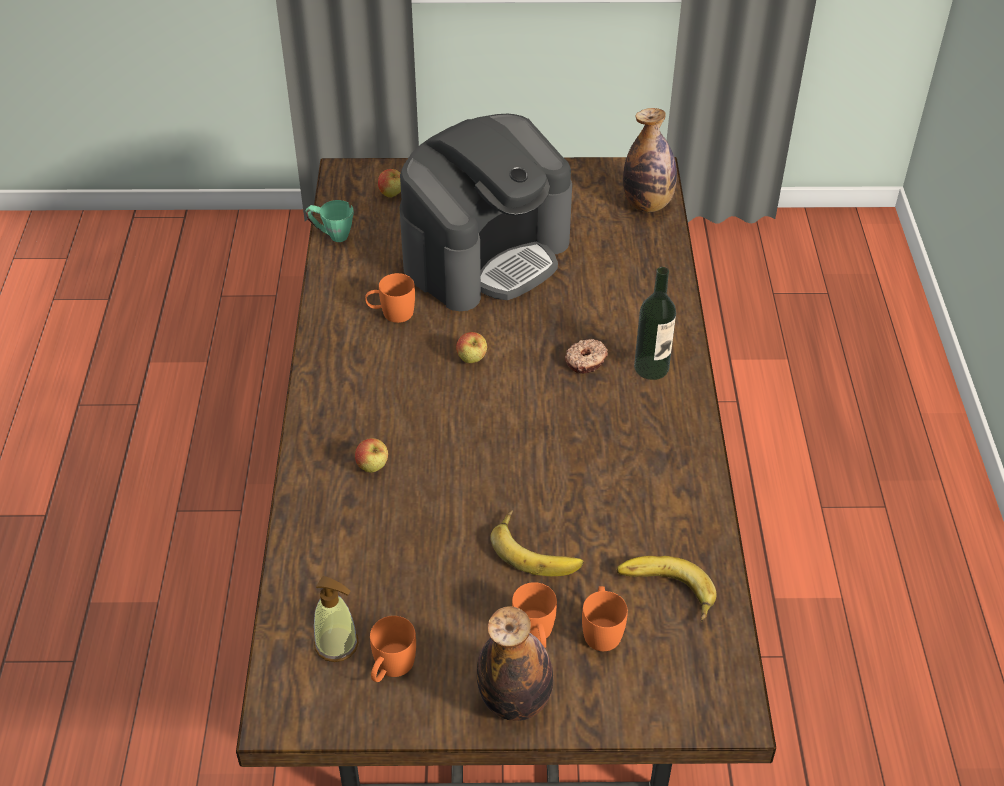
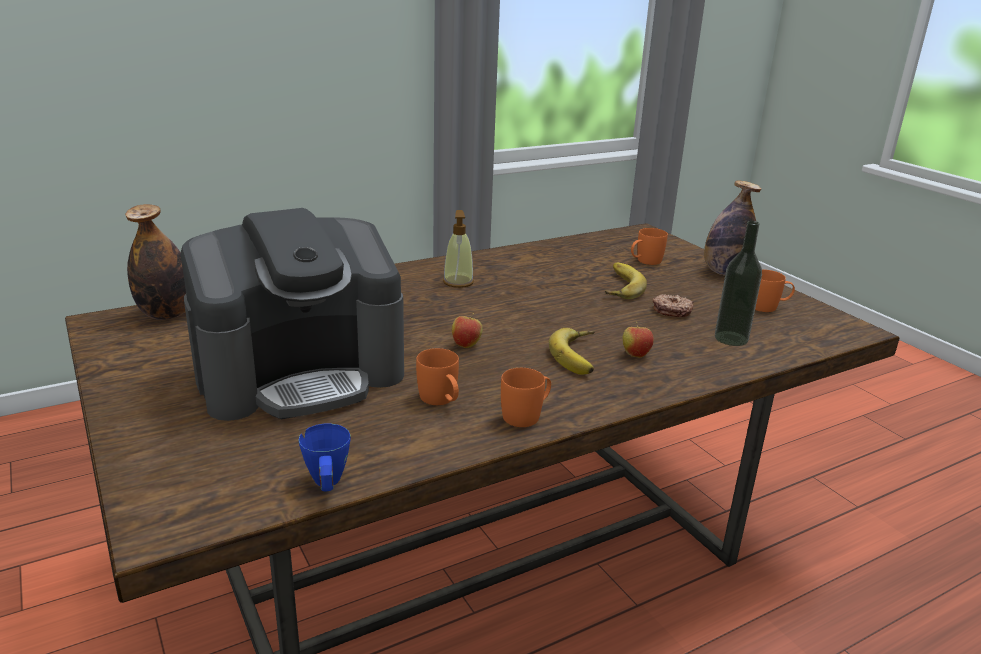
camera: 120 degrees left, 20 degrees down
(331, 235) = (327, 486): green mug -> blue mug
(337, 644) = (785, 326): soap dispenser -> soap dispenser (458, 282)
(392, 195) = (206, 467): apple -> none
(486, 254) = (301, 374): coffee machine -> coffee machine turned 135 degrees clockwise
(535, 635) = (677, 275): orange mug -> orange mug (527, 415)
(586, 361) = (420, 302): donut -> donut (672, 311)
(651, 368) = (404, 281): bottle -> bottle (731, 338)
(665, 592) = (596, 251): banana -> banana (581, 356)

